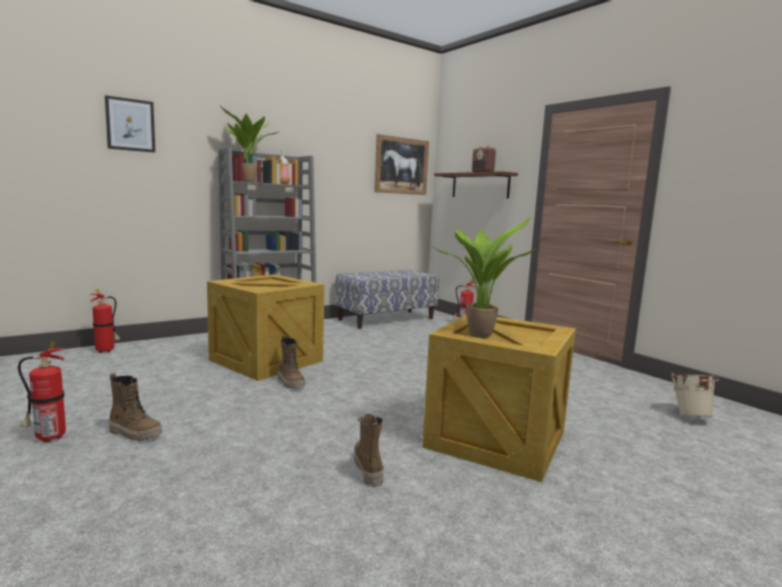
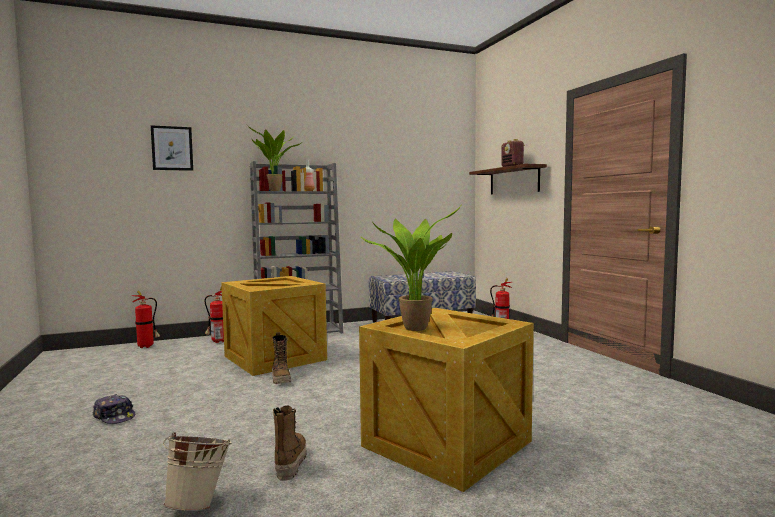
camera: 15 degrees right, 5 degrees down
(47, 438) = (46, 416): fire extinguisher -> fire extinguisher (217, 341)
(135, 433) = (114, 416): boot -> cap
(401, 166) = (437, 167): picture -> none
(689, 416) = (709, 434): beige bucket -> beige bucket (199, 504)

